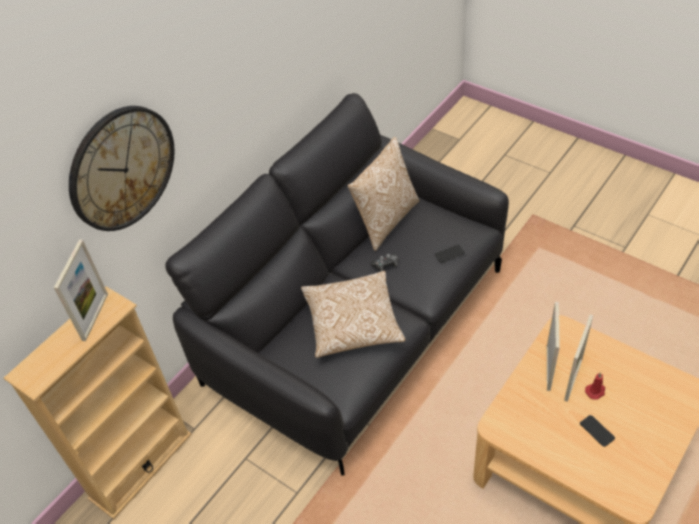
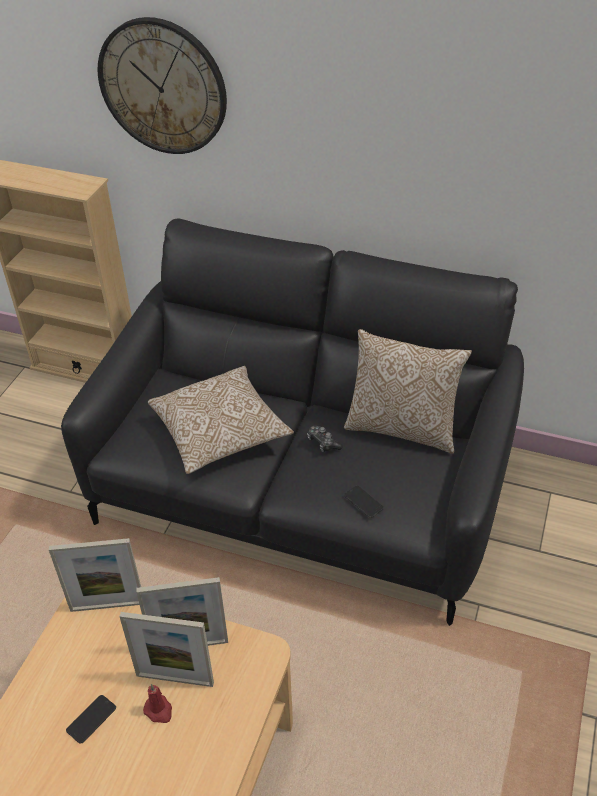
camera: 70 degrees right, 5 degrees down
(95, 317) = (67, 182): picture frame -> picture frame (107, 606)

